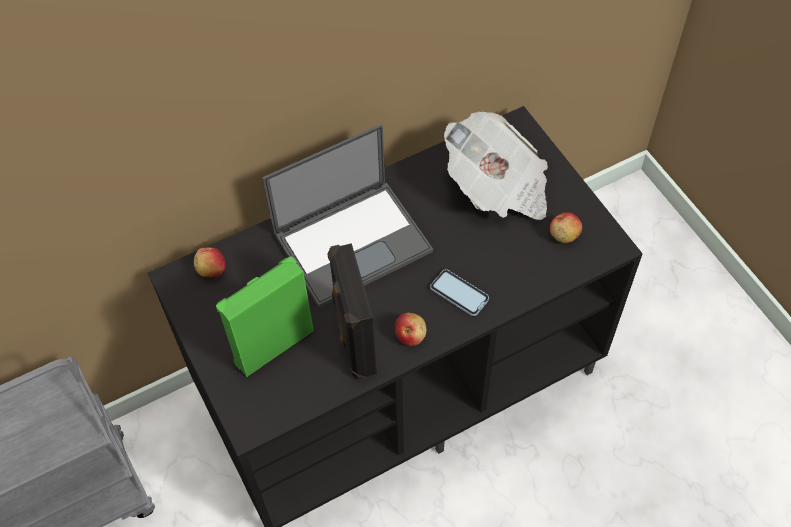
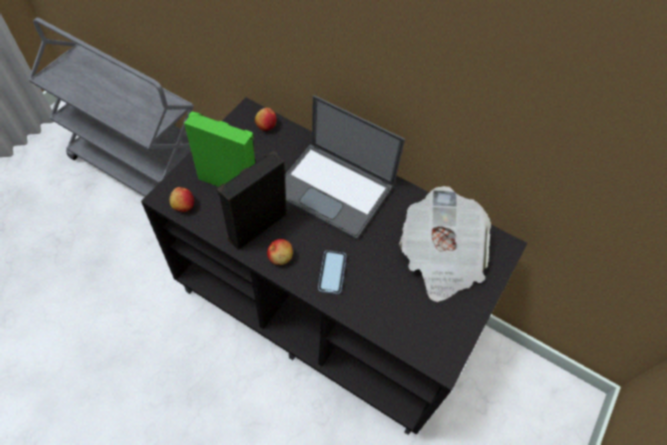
camera: 55 degrees right, 0 degrees up
(564, 235) = (429, 322): apple -> apple (183, 205)

